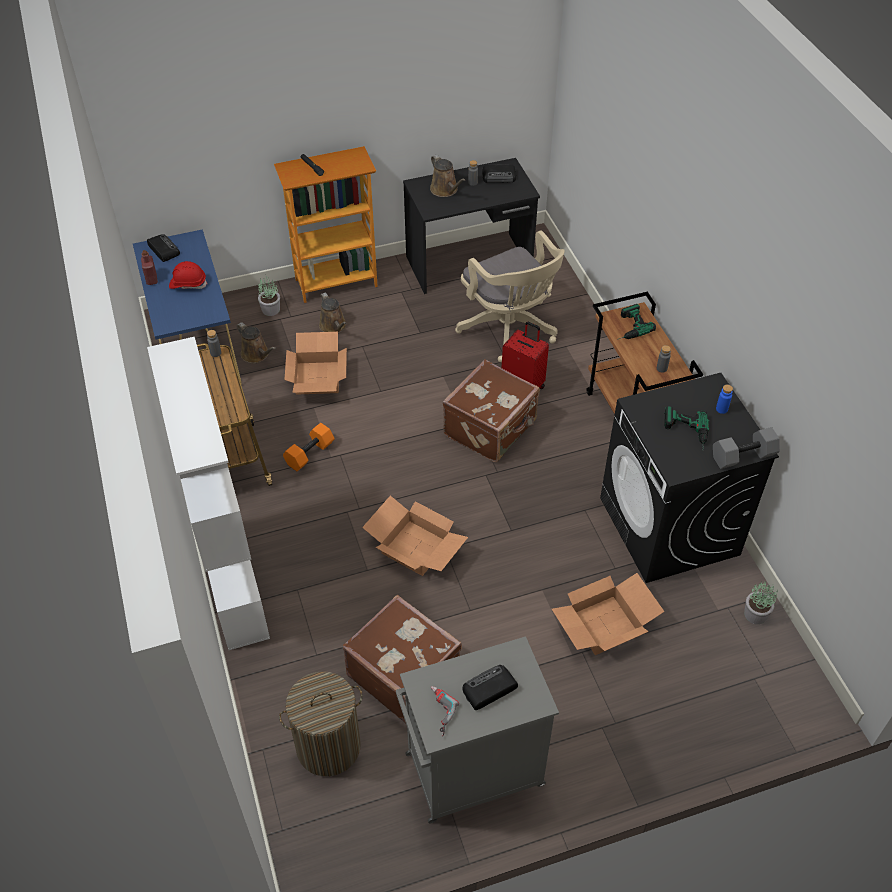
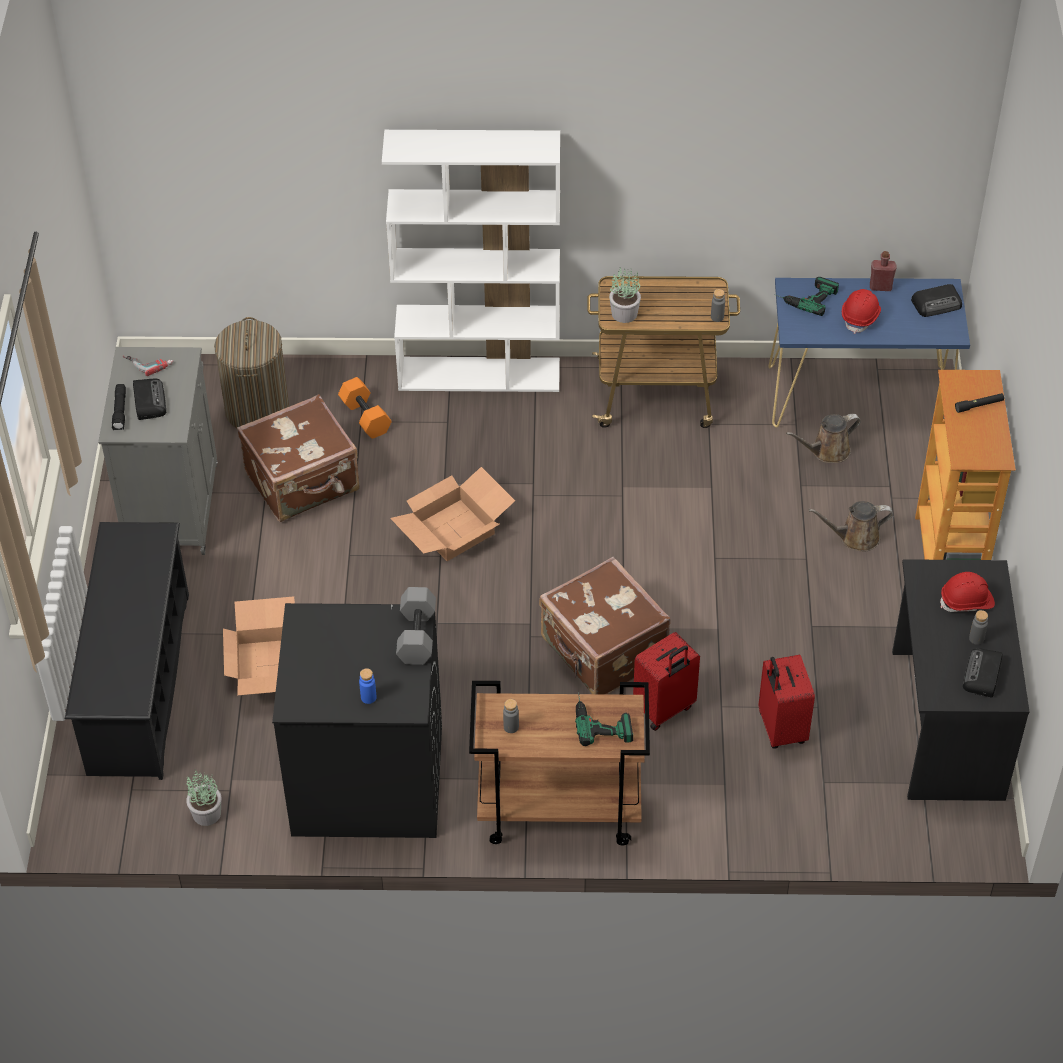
camera: 110 degrees right, 0 degrees up
(270, 309) = (912, 480): potted plant -> potted plant (625, 313)
(310, 454) = (634, 469): orange dumbbell -> orange dumbbell (364, 417)
(316, 377) = (764, 501): cardboard box -> none
(445, 190) = (967, 601): brown watering can -> red hard hat
(510, 330) = (780, 729): beige office chair -> red suitcase
(513, 709) = (120, 411): none -> black flashlight
(670, 713) = (138, 683): none -> black shoe rack
(686, 433) = (350, 647): power drill -> power drill (805, 296)
(743, 457) = (288, 686): grey dumbbell -> grey dumbbell (415, 635)

